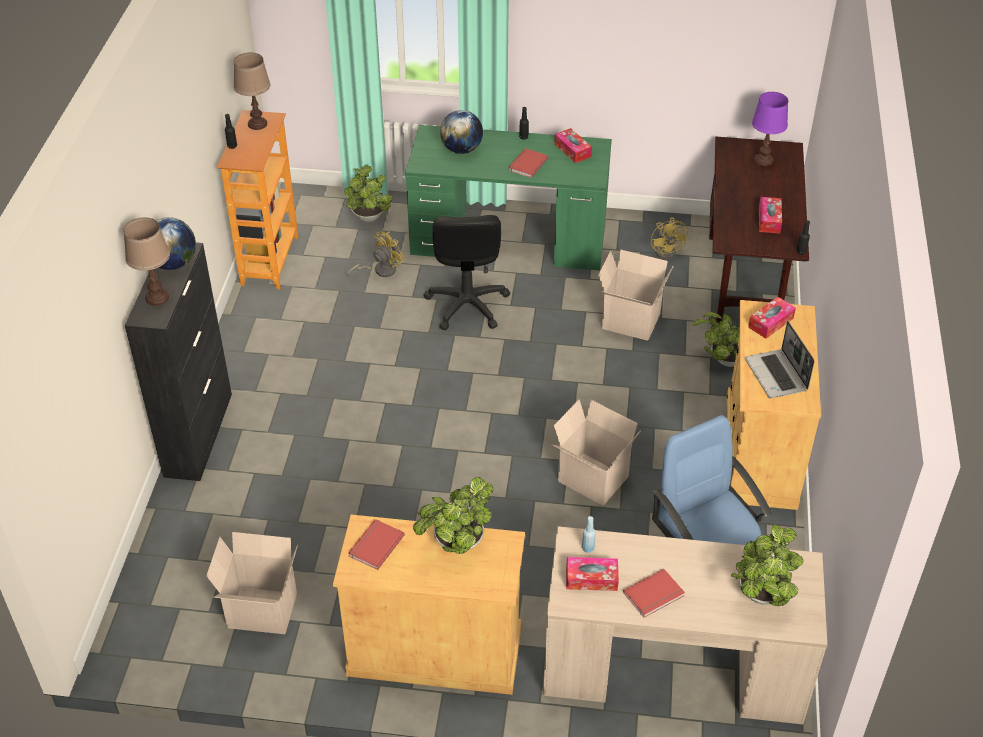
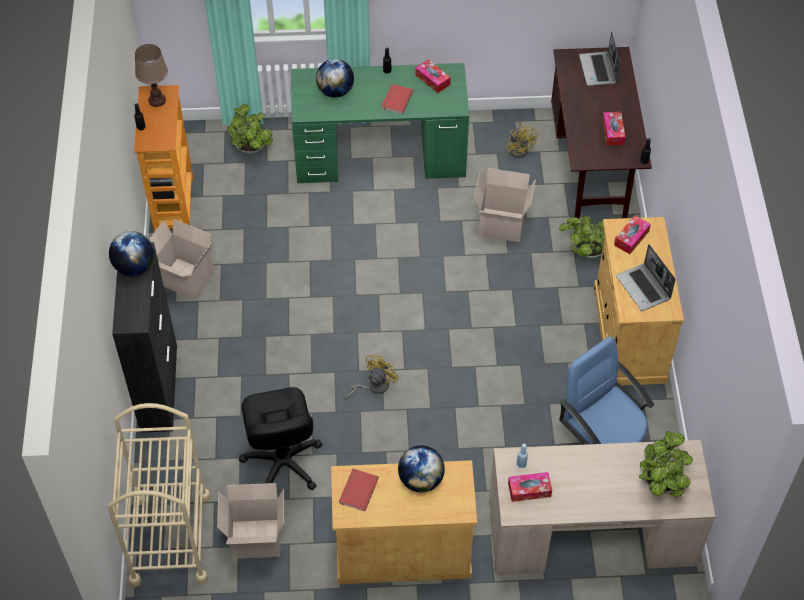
camera: 10 degrees left, 10 degrees up
(157, 298) = (131, 303): brown table lamp -> none
(162, 595) = (170, 539): none -> beige cart
(380, 270) = (275, 203): yellow fan -> yellow fan (373, 386)
(456, 544) = (421, 480): potted plant -> globe
(466, 305) = (358, 228): black office chair -> black office chair (282, 463)
(591, 480) = (496, 381): cardboard box -> cardboard box (185, 280)
(655, 595) = (580, 496): red book -> none
(763, 160) = (598, 70): purple table lamp -> laptop

